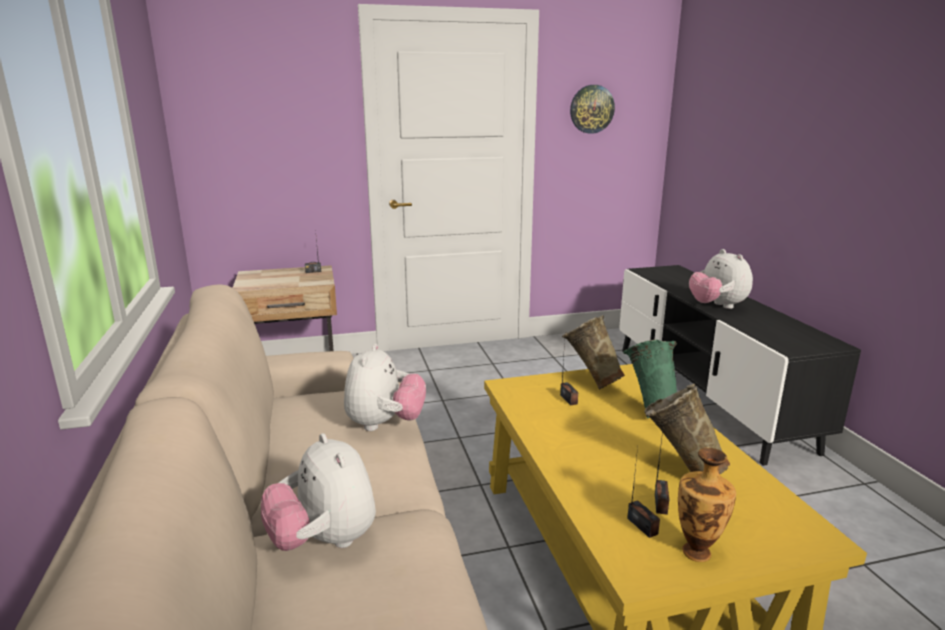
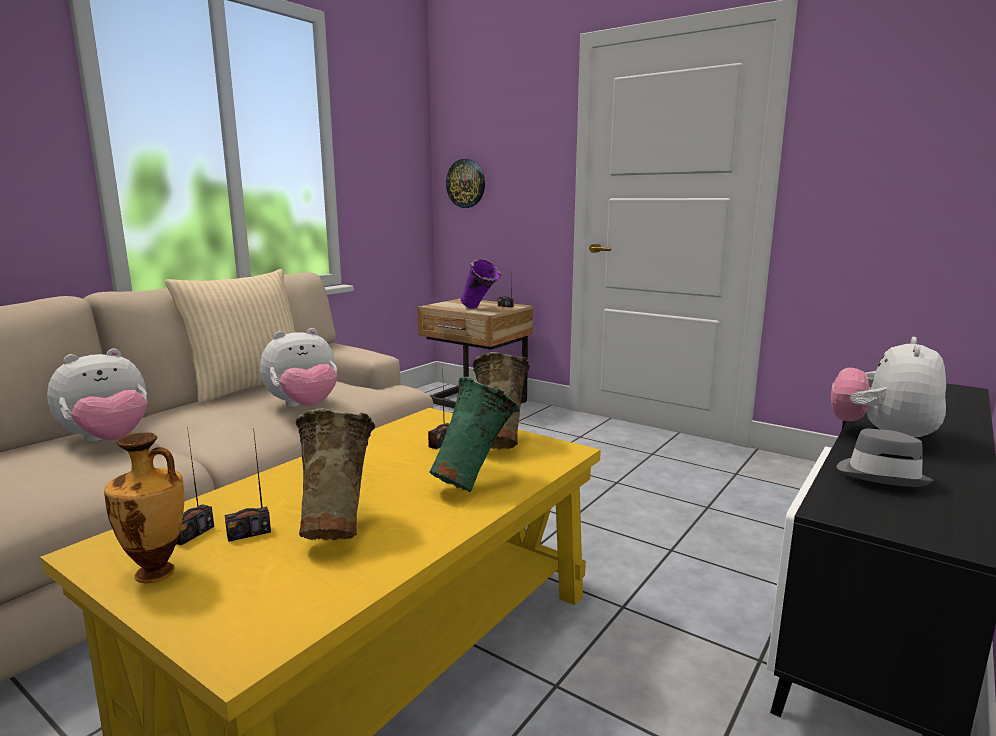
camera: 50 degrees right, 5 degrees down
(270, 433) = (249, 386): none -> beige pillow
(304, 281) = (480, 309): none -> purple vase
(324, 541) = (108, 440): plush toy -> plush toy turned 150 degrees counterclockwise
(591, 109) = (877, 129): wall clock -> wall clock (466, 183)
(761, 326) = (882, 475): none -> grey hat

